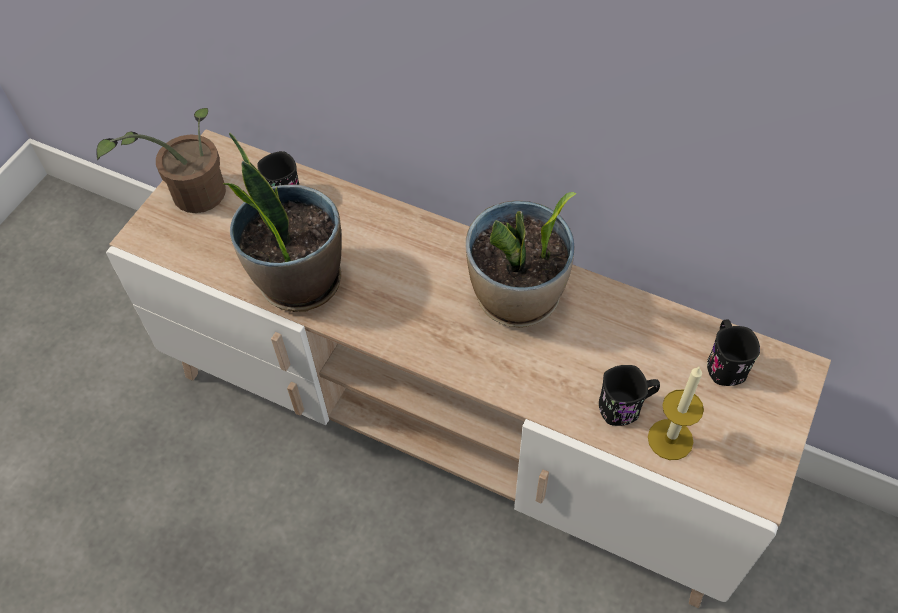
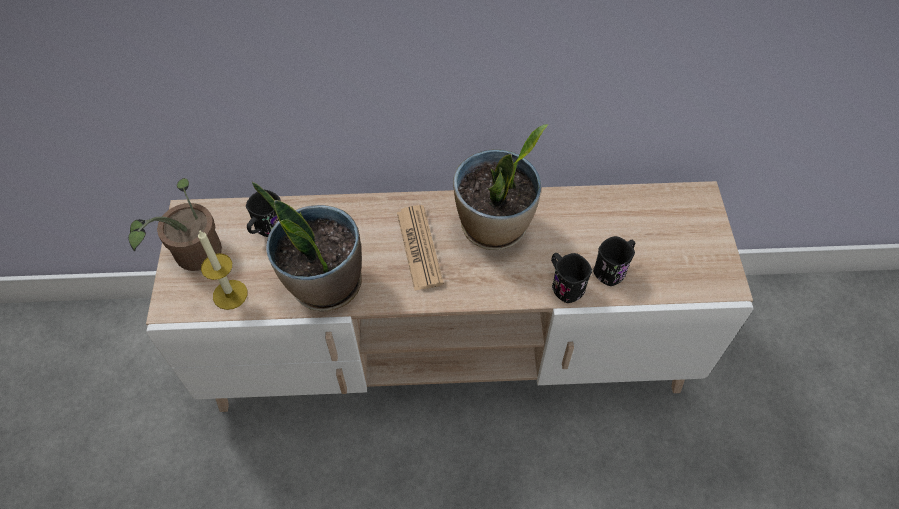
camera: 30 degrees left, 0 degrees up
(420, 285) = (419, 248): none -> newspaper
(670, 439) = (654, 277): candle -> candle (230, 294)
(724, 363) = (655, 211): black mug -> black mug (564, 285)

